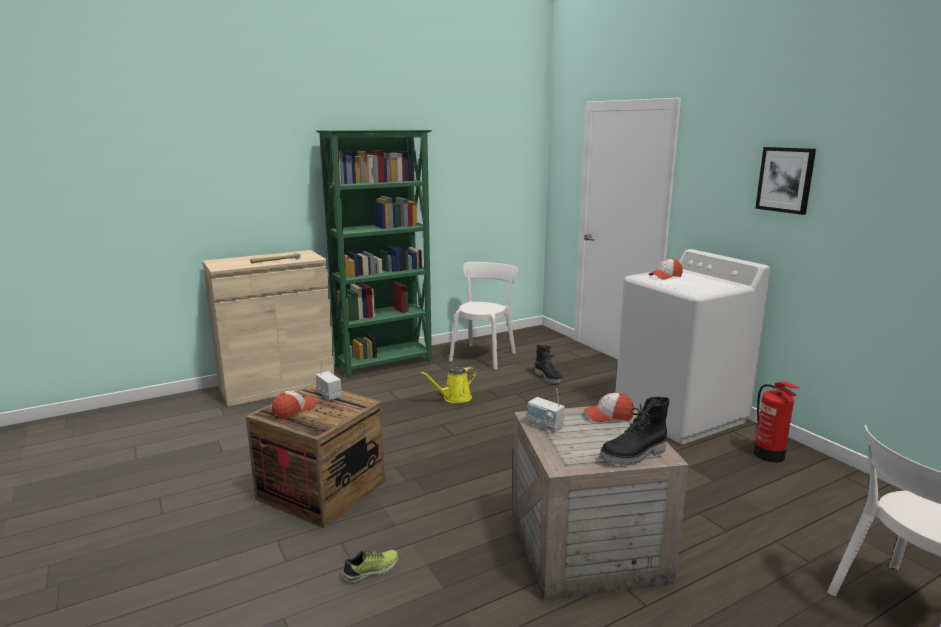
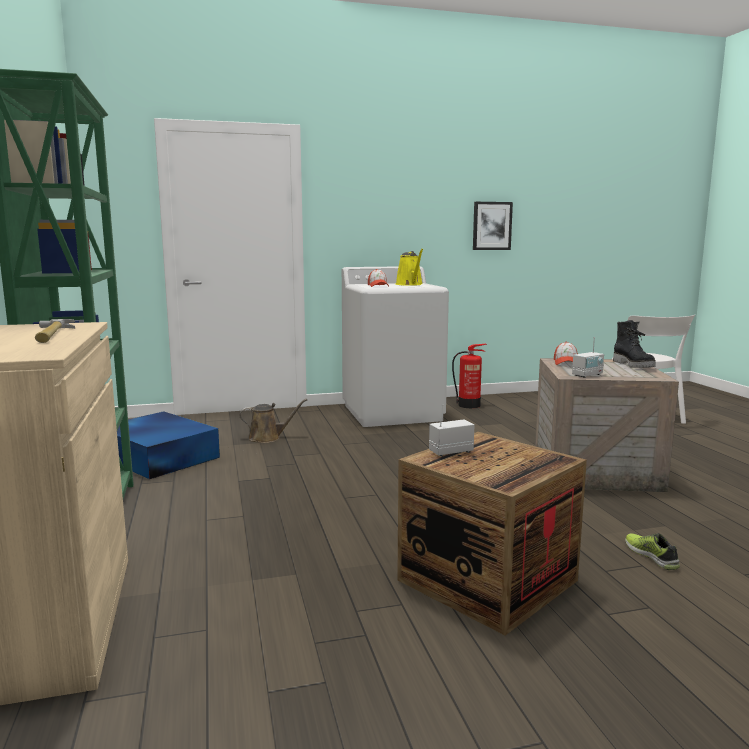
camera: 75 degrees left, 5 degrees down
(294, 410) = (498, 469): cap -> none
(454, 398) = (275, 484): yellow watering can -> yellow watering can (410, 284)
(484, 355) = (158, 456): white chair -> blue storage box
(549, 378) = (268, 438): black boot -> brown watering can
(785, 180) = (417, 198): picture -> picture (492, 226)

